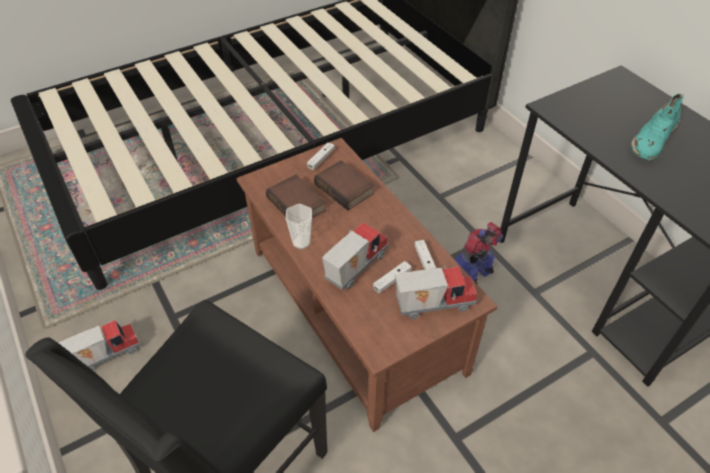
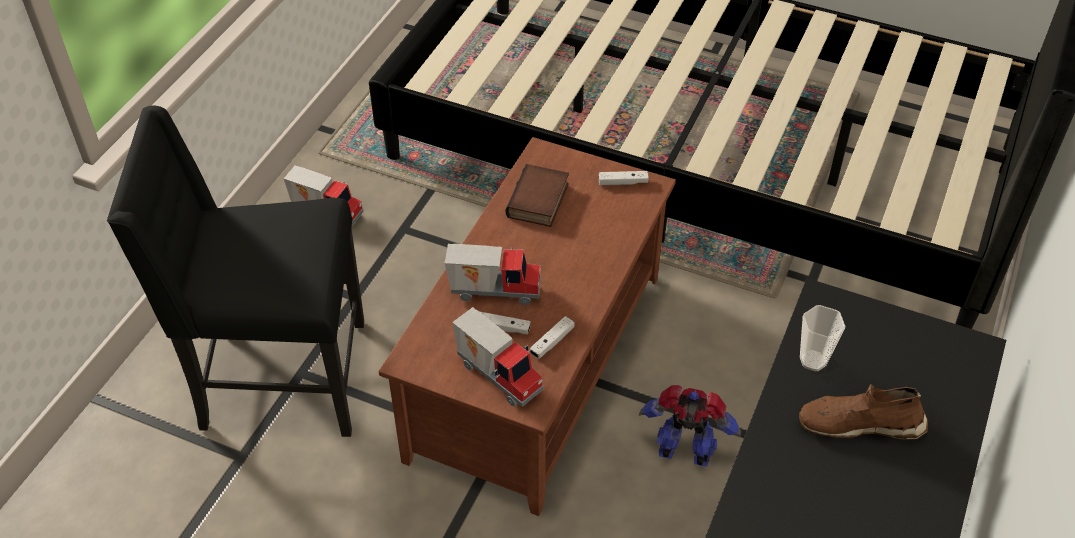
camera: 55 degrees right, 0 degrees up
(301, 242) = (490, 233): cup -> cup (813, 360)
(346, 189) = (597, 226): book -> none
(652, 140) = (859, 423): turquoise shoe -> brown shoe

